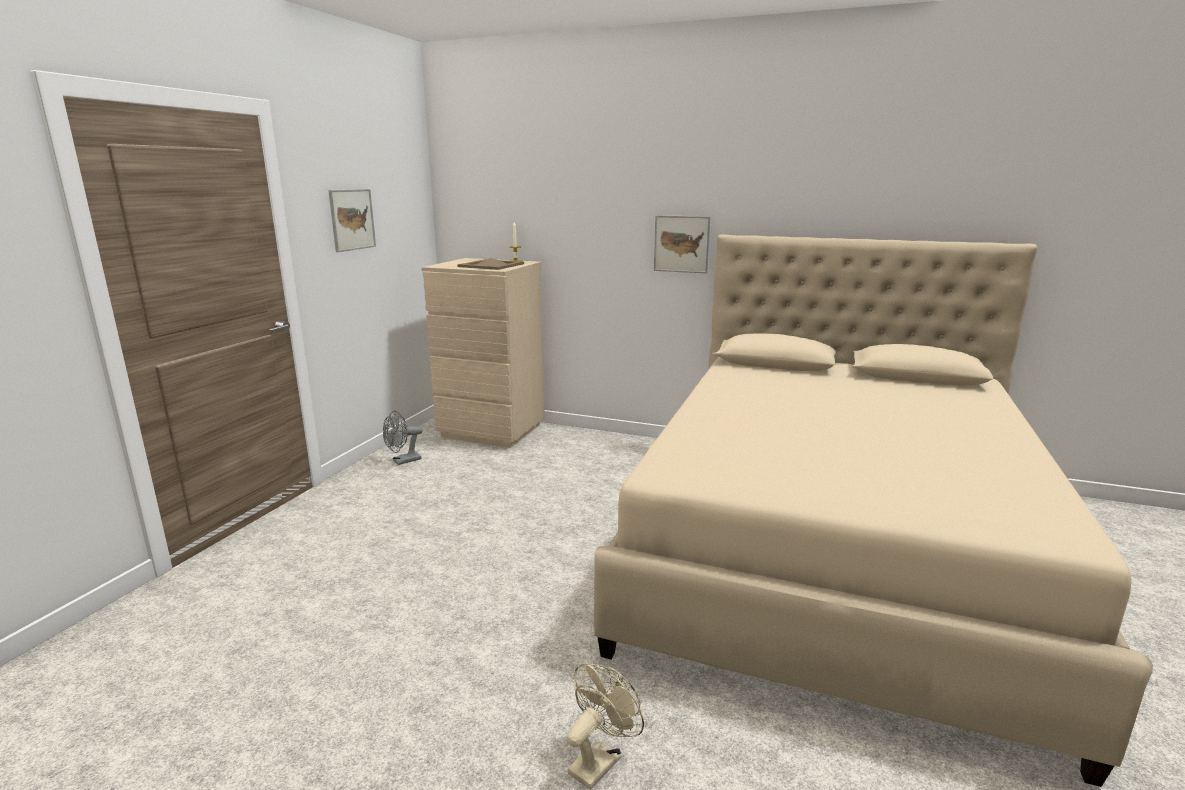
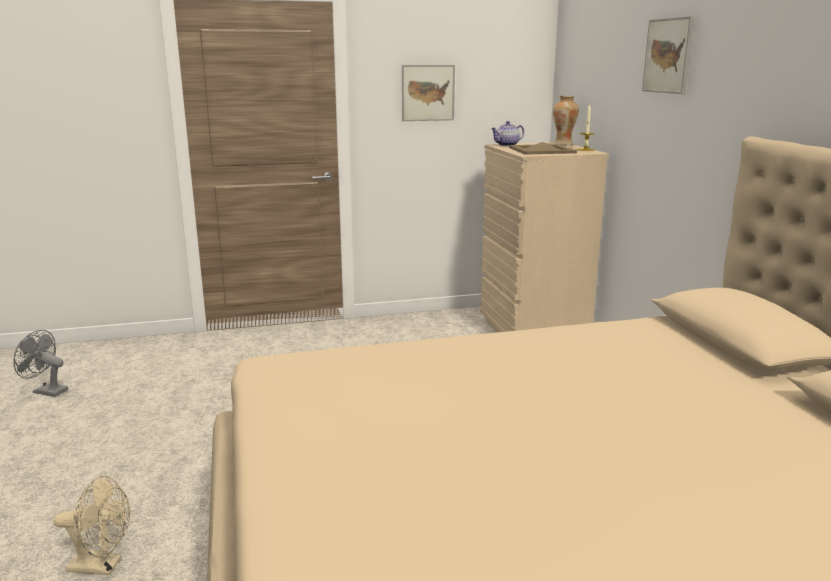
camera: 55 degrees right, 0 degrees up
(403, 461) = (423, 326): grey fan -> grey fan (46, 391)
(445, 265) = (507, 145): none -> teapot
(478, 259) = (563, 144): none -> vase
(681, 244) = (726, 147): picture -> picture (667, 55)

